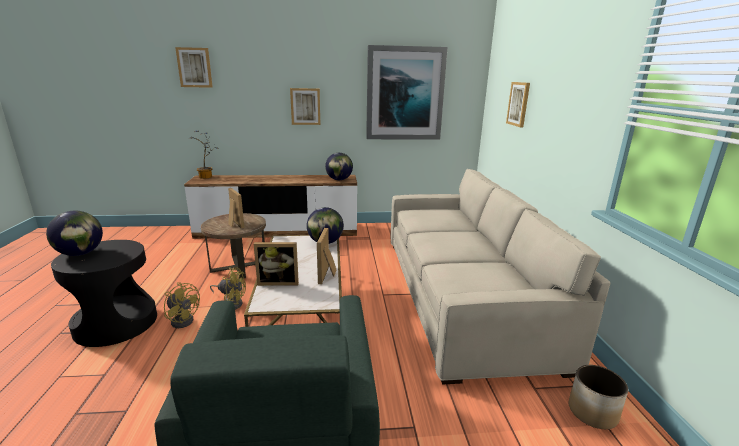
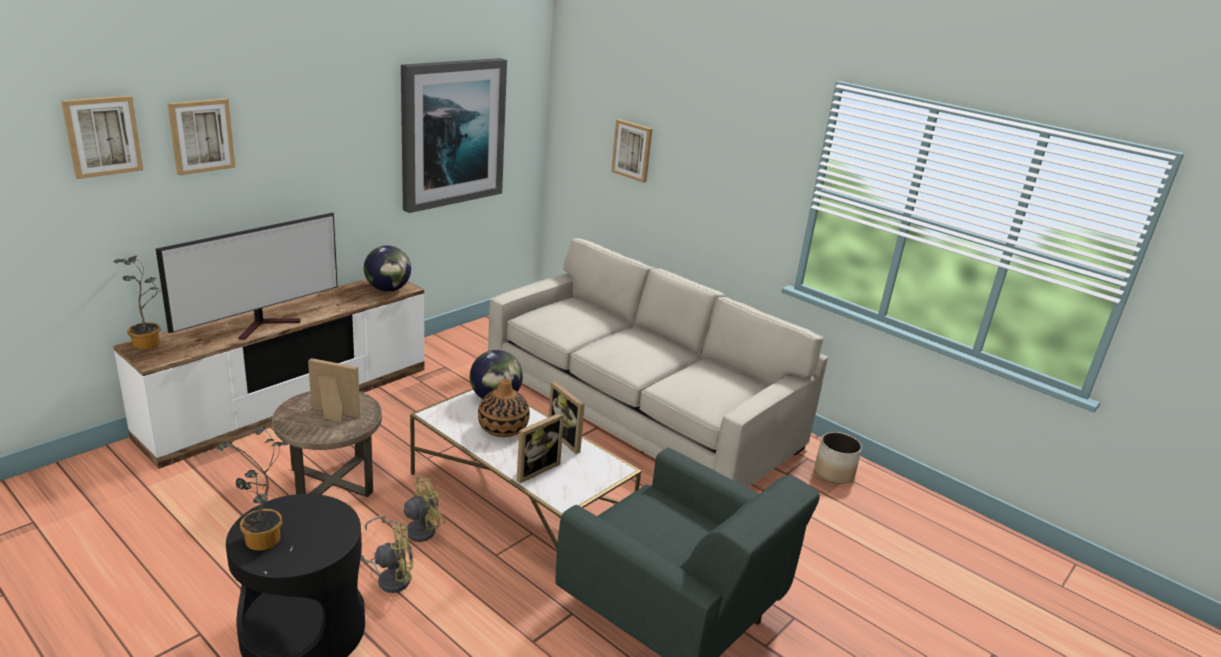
camera: 45 degrees left, 5 degrees up
(80, 253) = (262, 543): globe -> potted plant
(259, 180) = (266, 325): none -> television
(302, 256) = (503, 428): none -> vase
(305, 106) = (310, 176): picture -> picture (201, 136)

